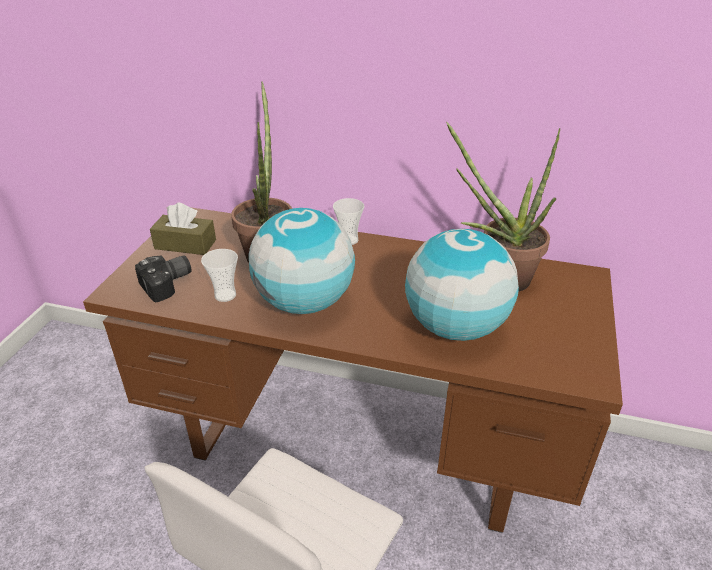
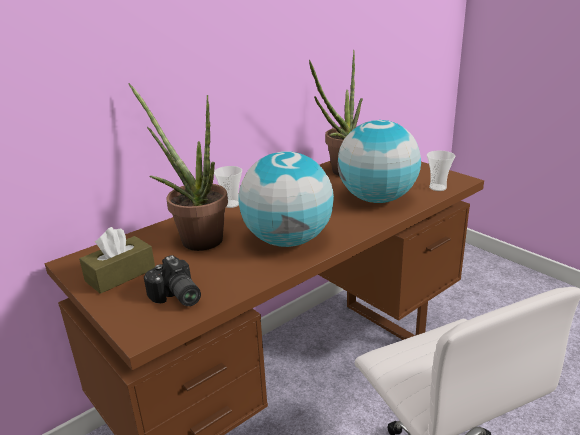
camera: 55 degrees left, 10 degrees down
(169, 285) = (176, 297): camera -> camera turned 150 degrees clockwise
(225, 295) = (232, 272): cup -> cup (437, 188)

